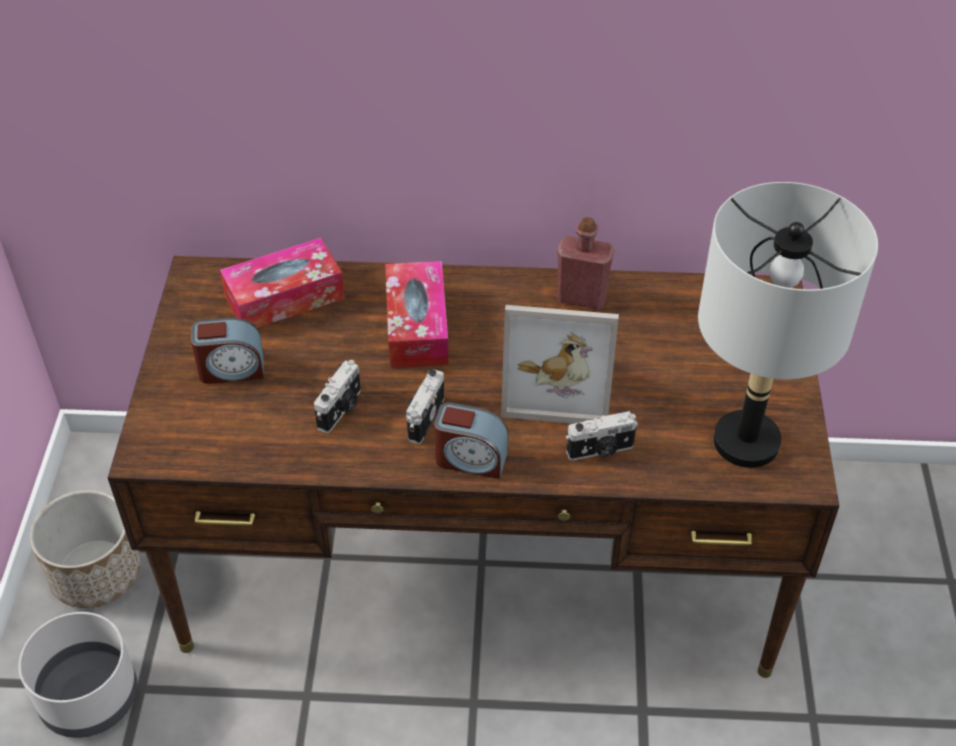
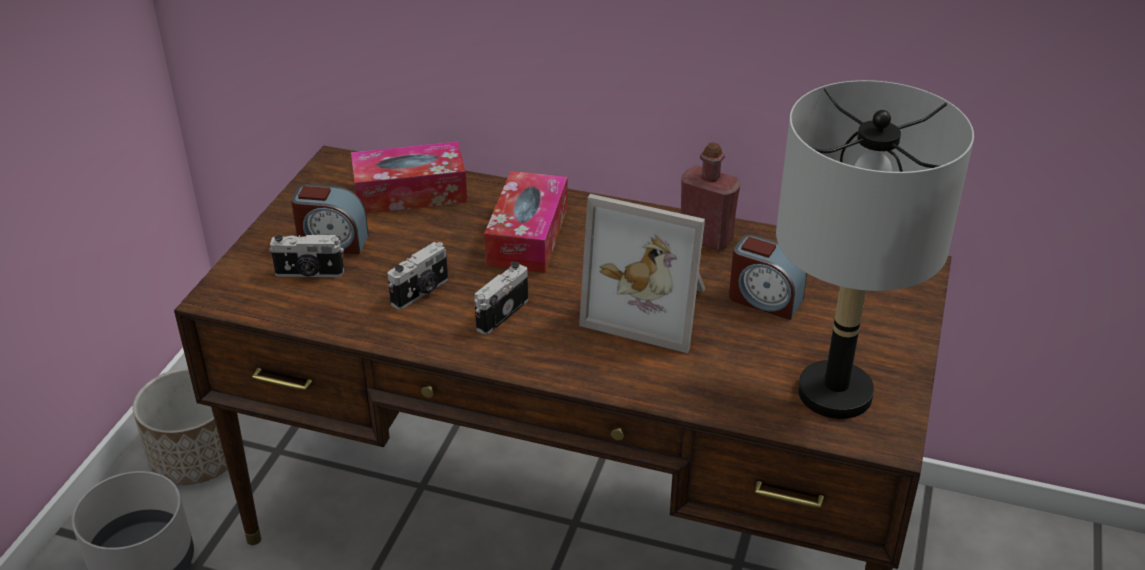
camera: 15 degrees right, 10 degrees down
(470, 459) = (532, 356): alarm clock -> alarm clock (764, 299)
(600, 450) = (671, 373): camera -> camera (309, 273)

